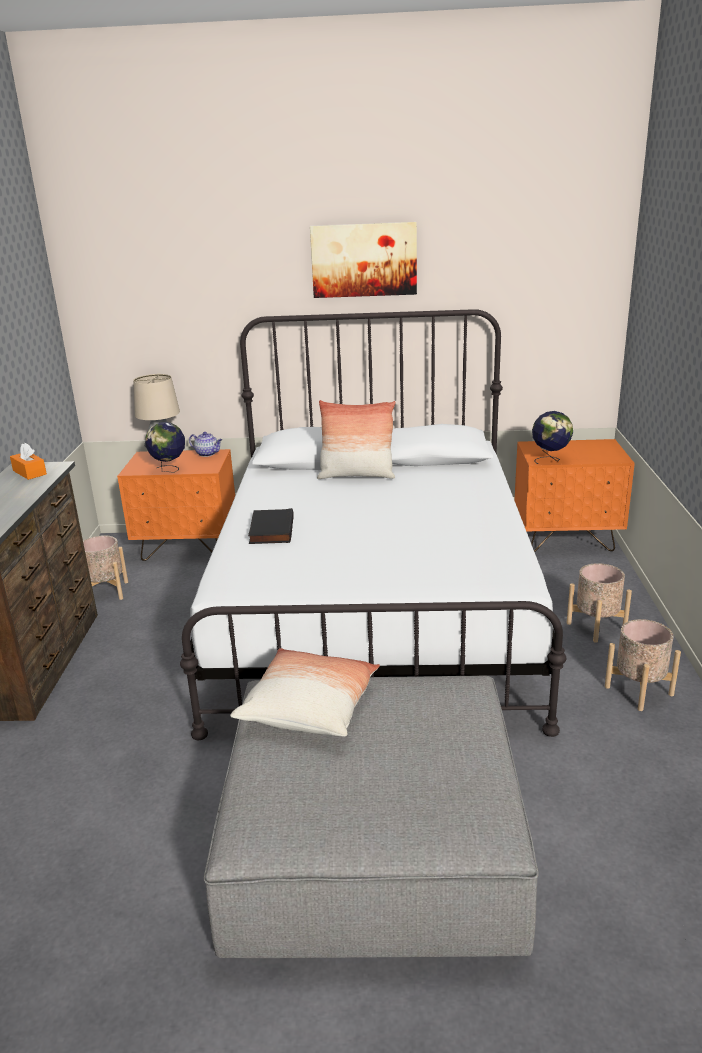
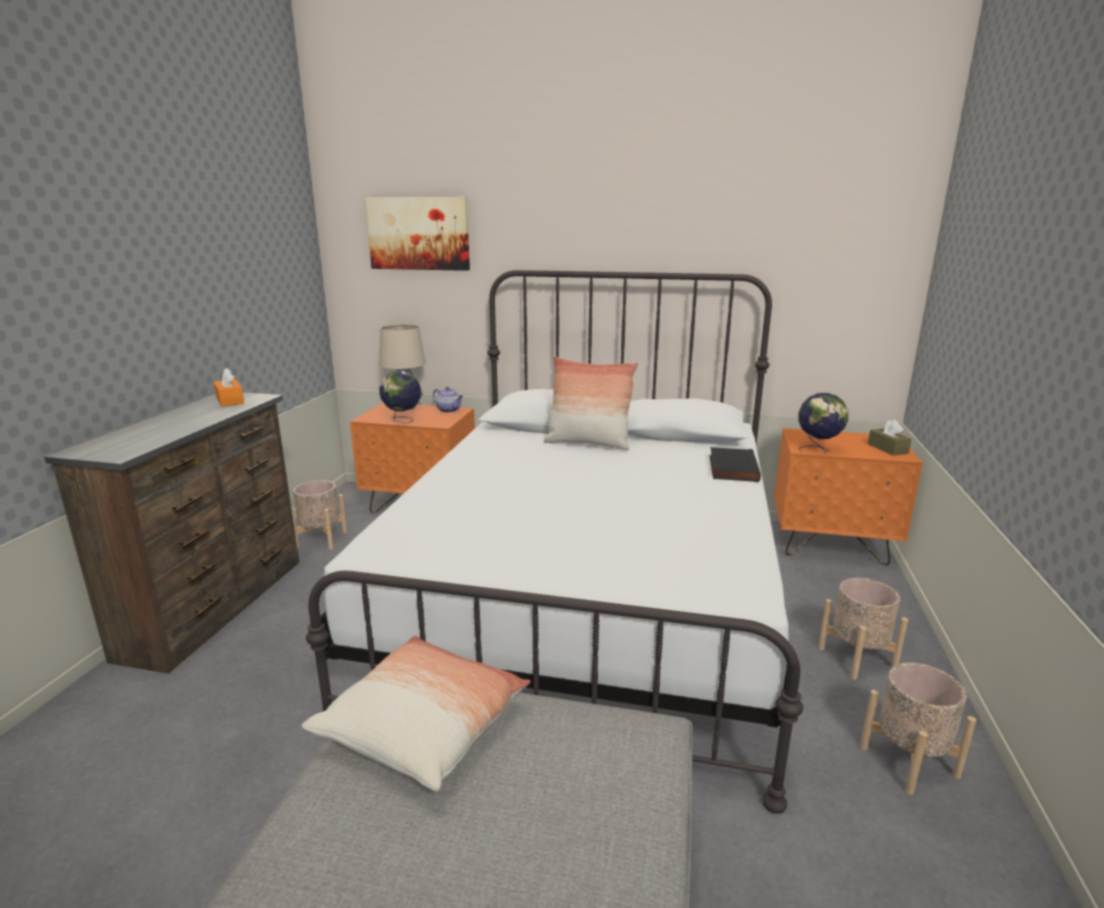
camera: 10 degrees right, 5 degrees down
(270, 530) = (464, 489): black book -> black book (731, 468)
(364, 260) = (625, 215): picture -> picture (419, 233)
(606, 453) = (887, 448): none -> brown tissue box

